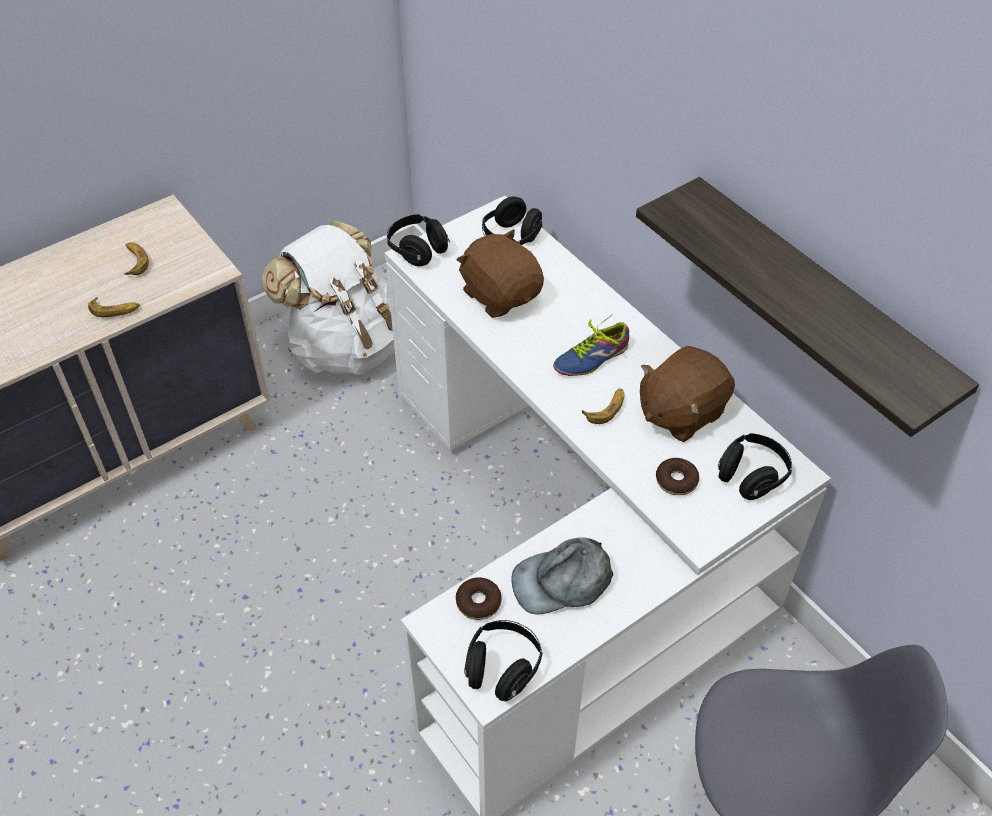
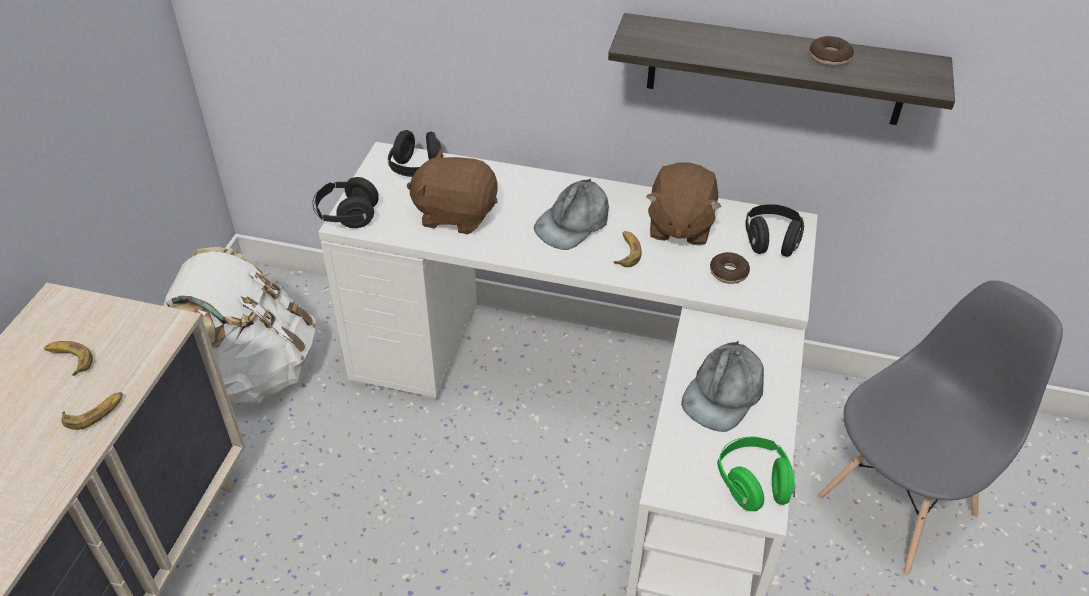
camera: 40 degrees left, 5 degrees down
(478, 602) = (683, 449): donut -> donut (829, 58)
(502, 668) = (753, 484): black headphones -> green headphones
(589, 356) = (573, 223): shoe -> grey cap

